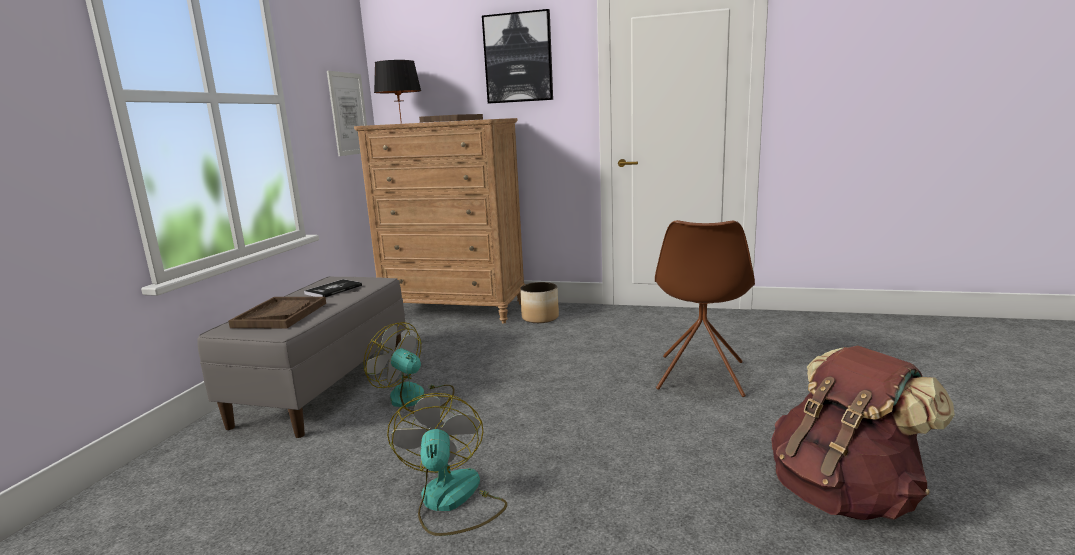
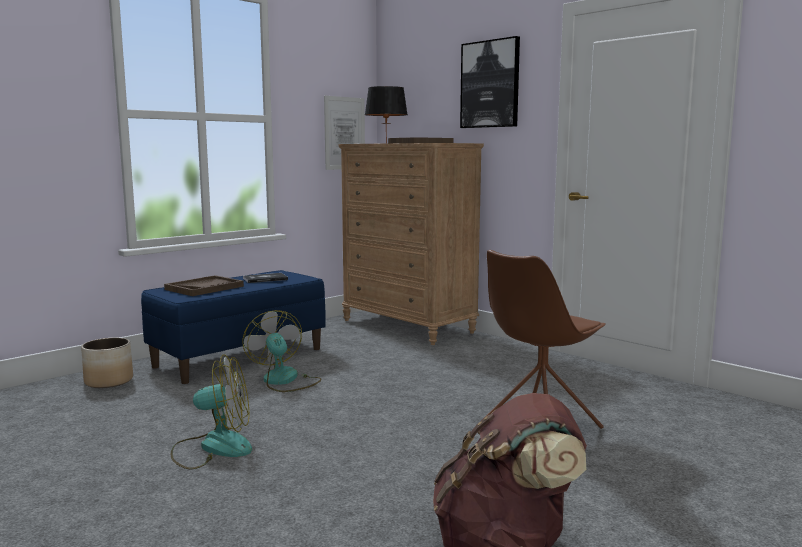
camera: 30 degrees right, 5 degrees down
(324, 386) = (239, 357): grey bench -> blue bench
(451, 501) = (213, 447): fan -> fan turned 60 degrees clockwise
(540, 317) = (470, 347): planter -> planter (109, 381)

